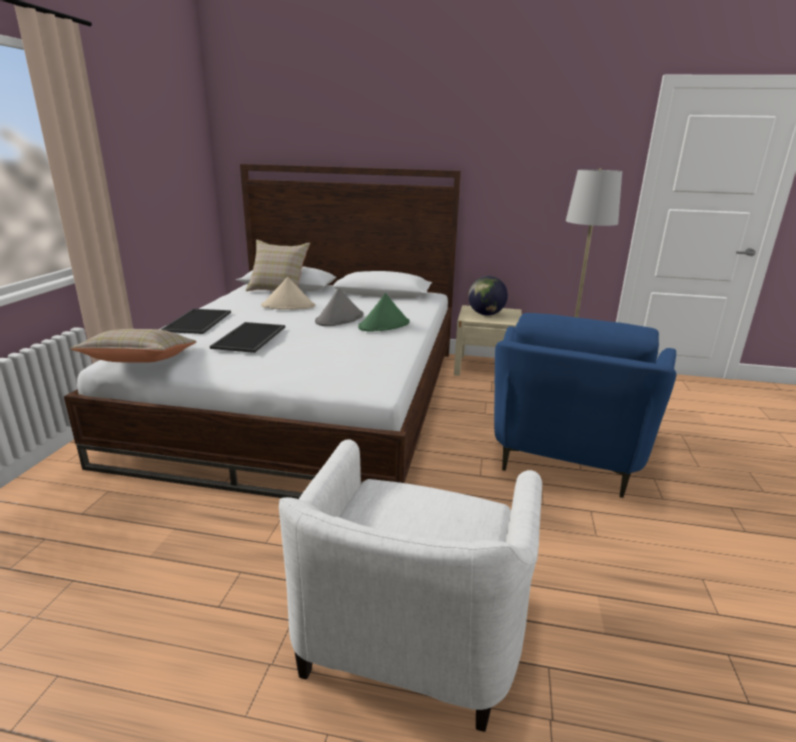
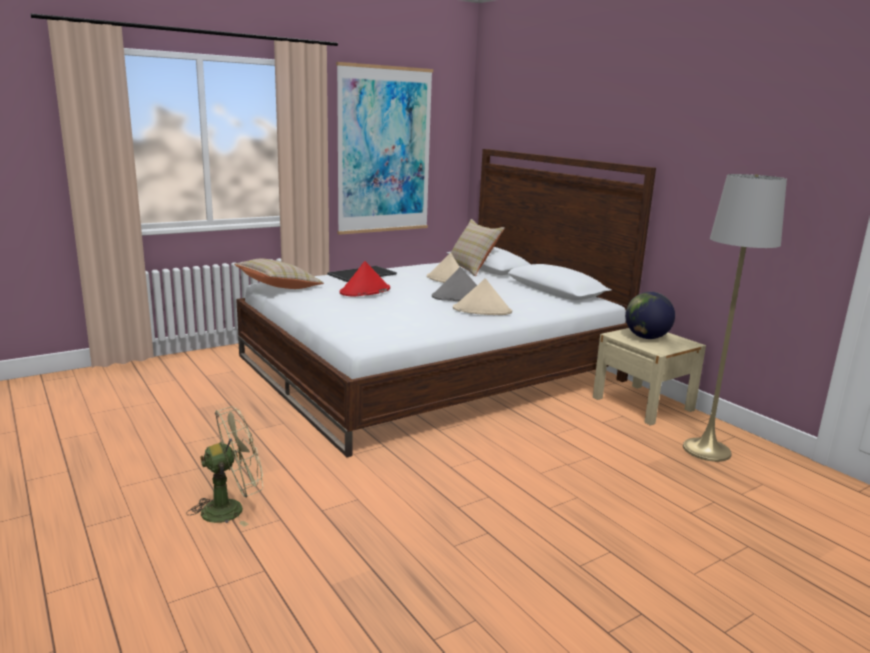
camera: 45 degrees right, 5 degrees down
(148, 171) = (384, 151): none -> picture
(250, 338) = (365, 291): tray -> red hat
(384, 325) = (482, 310): green hat -> beige hat
(409, 635) = (231, 508): white armchair -> green fan
(566, 453) = (564, 492): blue armchair -> none

